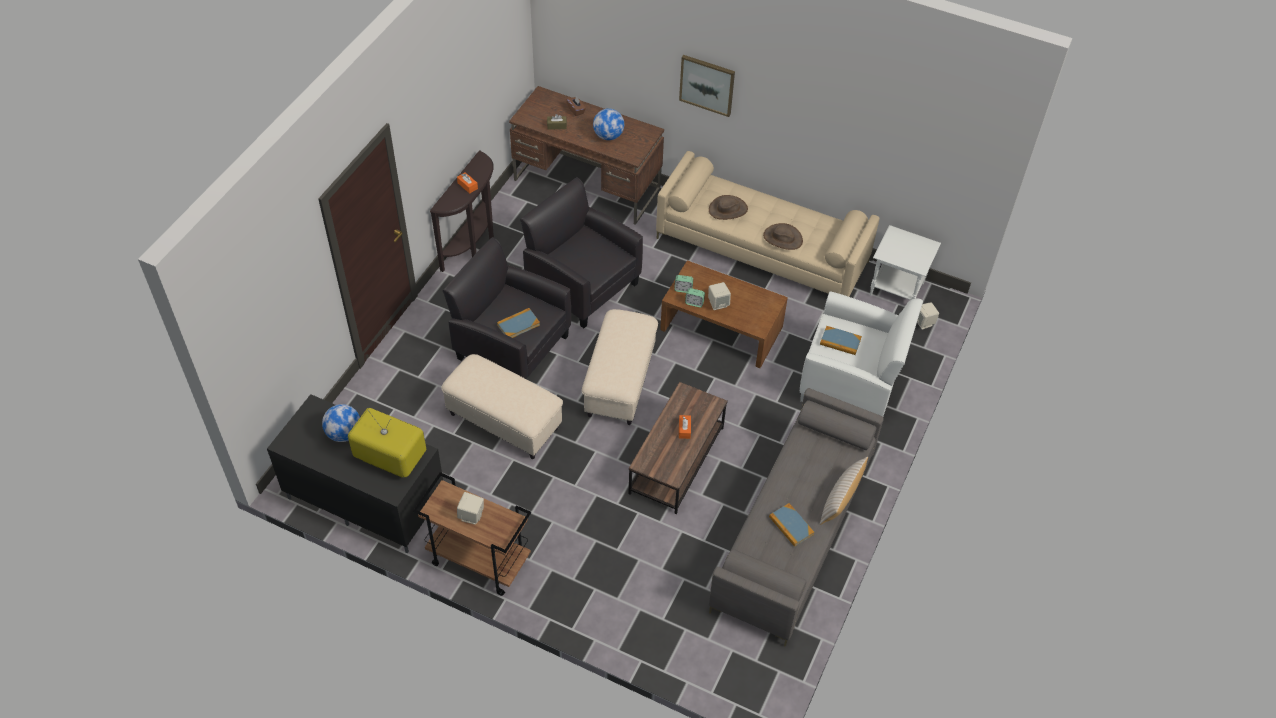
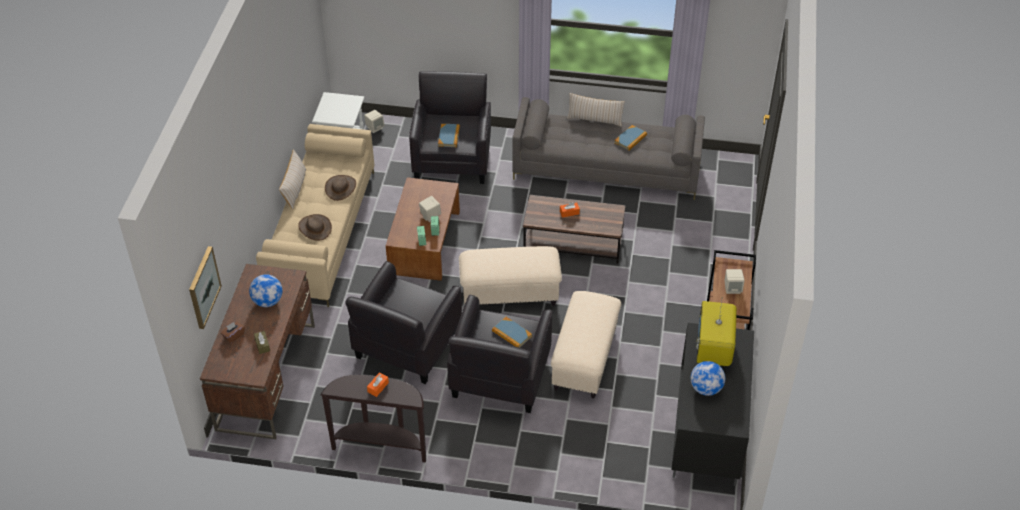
camera: 105 degrees left, 5 degrees down
(707, 85) = (244, 183): picture -> picture (203, 287)
(793, 204) = (295, 188): none -> beige pillow
(851, 382) = (452, 159): white armchair -> black armchair

